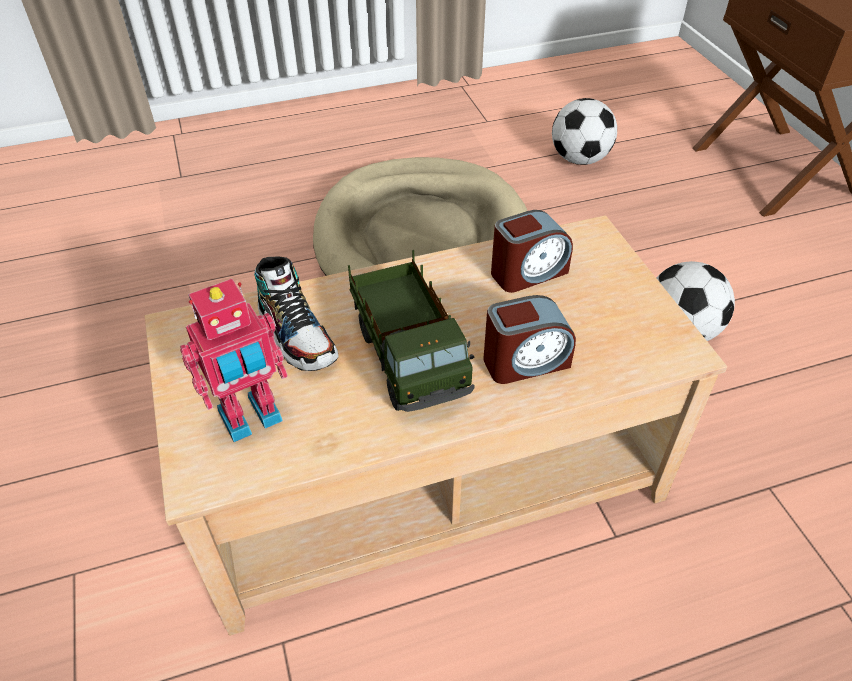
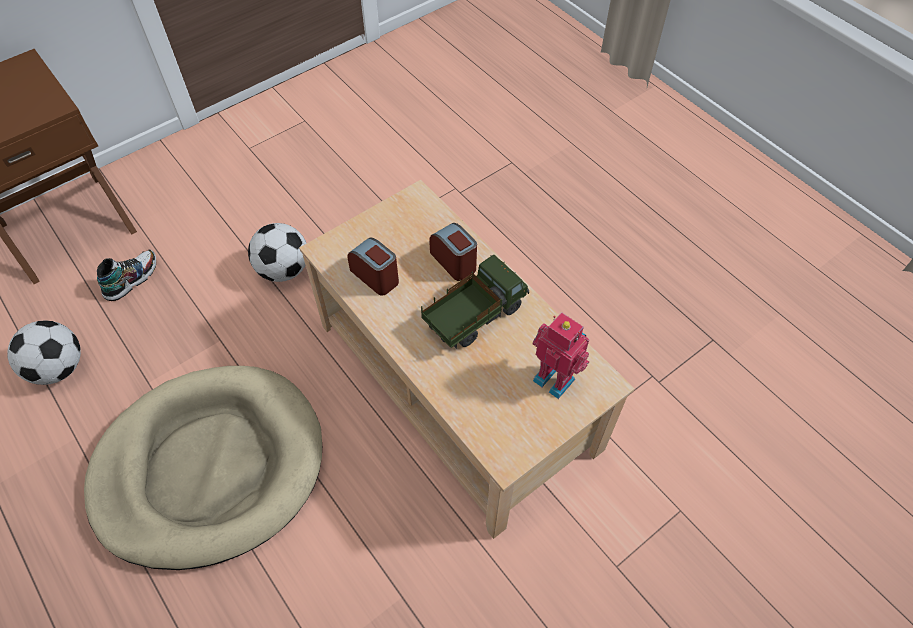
camera: 110 degrees left, 10 degrees up
(297, 336) = (483, 382): shoe -> shoe (131, 279)

